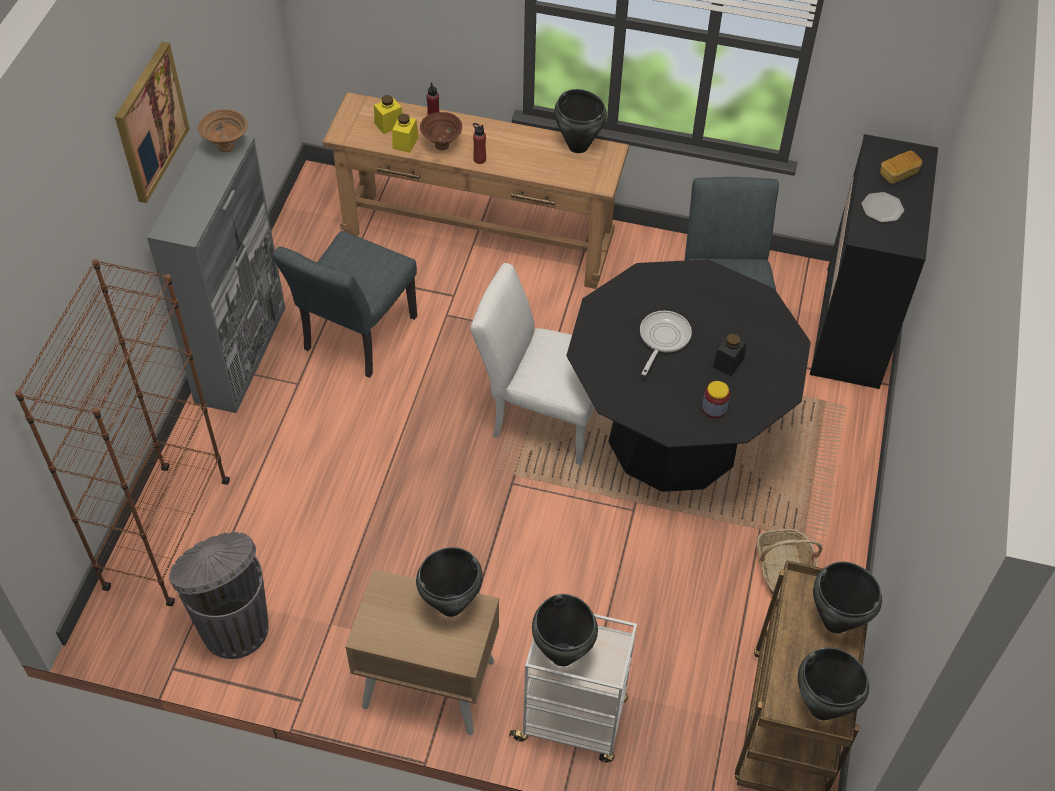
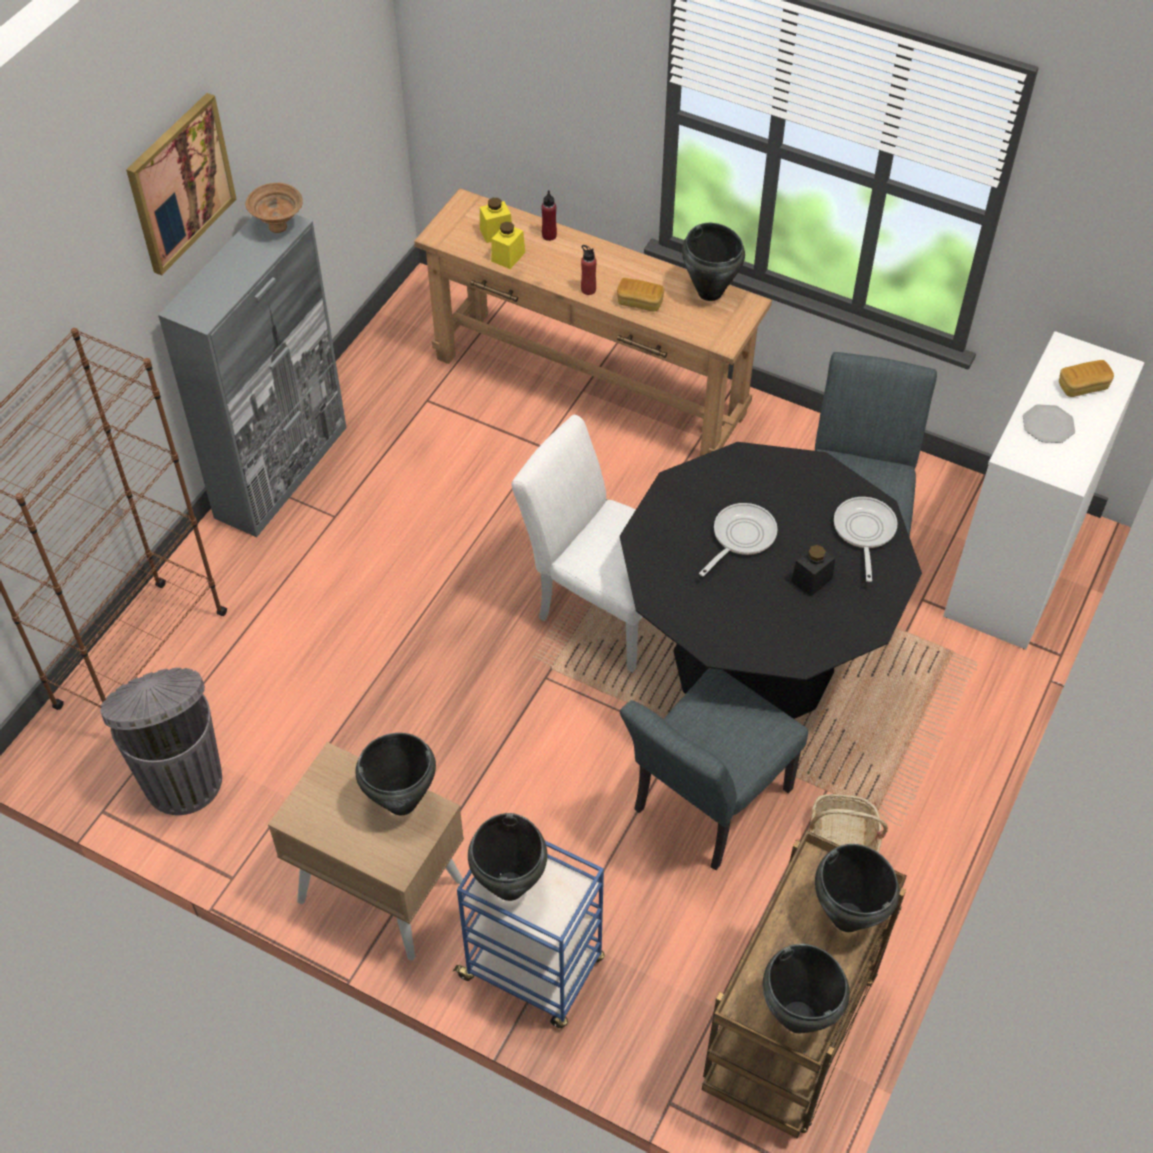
camera: 15 degrees right, 0 degrees up
(355, 339) = (414, 477): grey chair -> grey chair (704, 807)
(442, 146) = (549, 267): brown bowl -> none
(524, 163) = (640, 302): none -> bread
(572, 720) = (533, 969): white cart -> blue cart
(714, 408) = (777, 631): jar -> none
(757, 317) = (864, 532): none -> frying pan
(852, 327) = (1013, 569): black dresser -> white dresser

